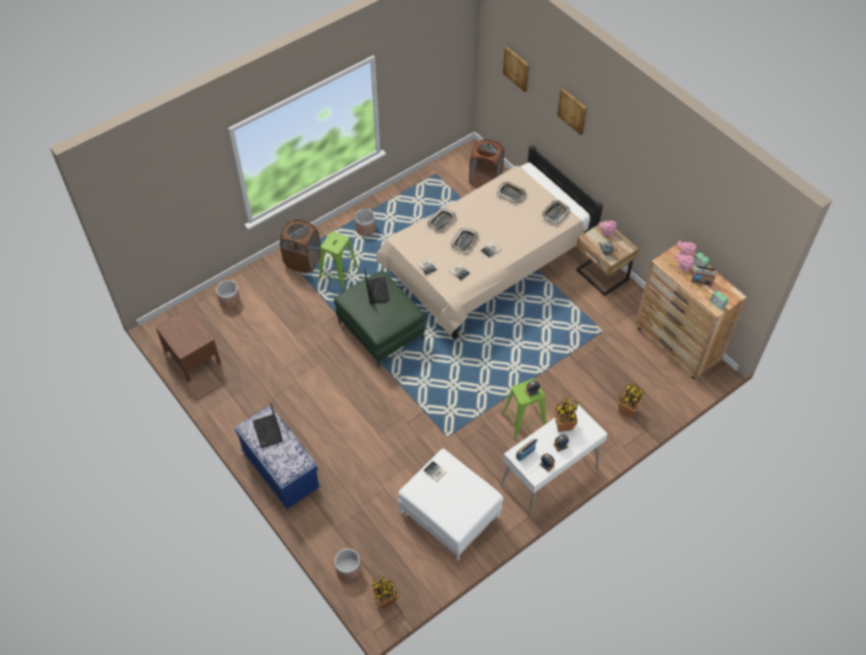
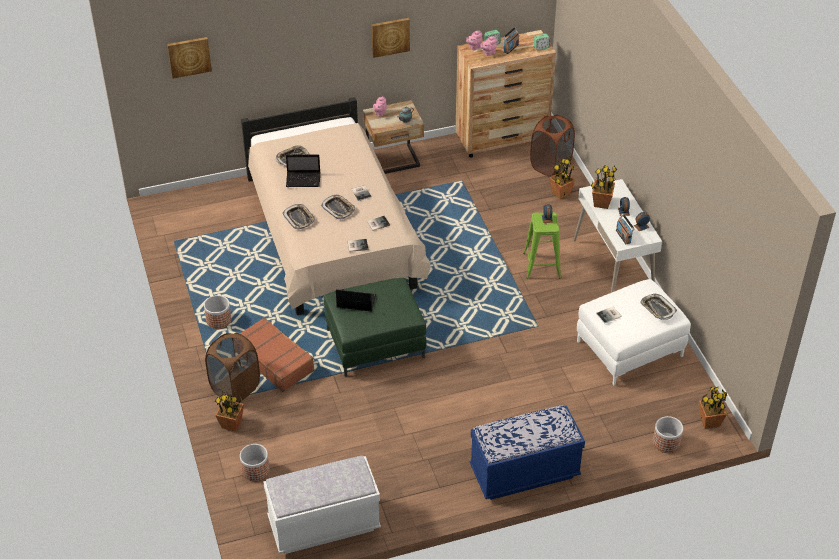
camera: 70 degrees left, 10 degrees down
(192, 356) = (324, 525): brown nightstand -> white bench
(268, 271) = (231, 424): none -> potted plant
(268, 432) = (509, 434): laptop -> laptop (304, 180)
(338, 274) = (274, 360): green stool -> brown suitcase
(485, 181) = (212, 205): brown laundry basket -> brown laundry basket (550, 165)
(555, 213) = (339, 136): tray -> tray (657, 309)
(572, 111) = (283, 35): picture -> picture (390, 36)

